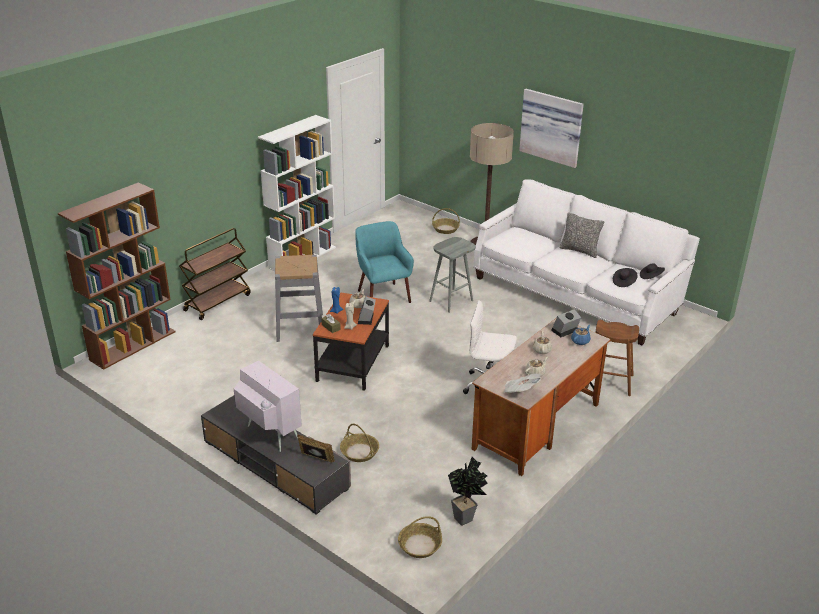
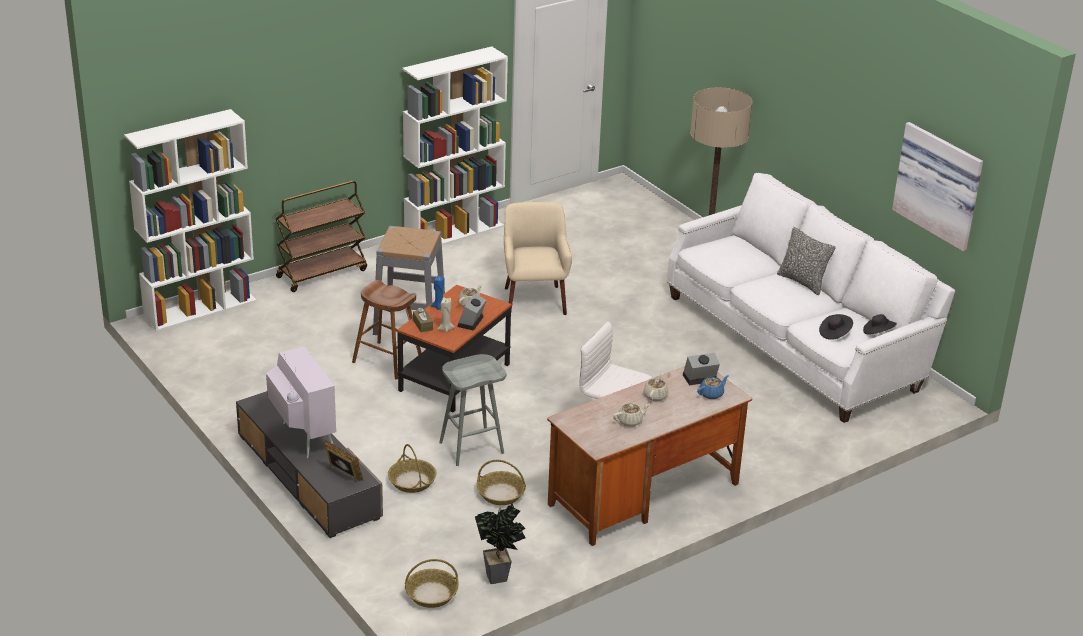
camera: 15 degrees right, 0 degrees up
(133, 345) = (200, 309): brown bookcase -> white bookcase
(383, 296) = (534, 300): turquoise armchair -> beige armchair
(445, 229) = (664, 224): basket -> basket (500, 494)
(451, 300) = (620, 321): grey stool -> grey stool (472, 447)
(520, 391) = (599, 438): newspaper -> none
(552, 127) = (800, 106): picture -> picture (940, 184)
(609, 382) = (771, 459): brown stool -> brown stool (387, 360)

